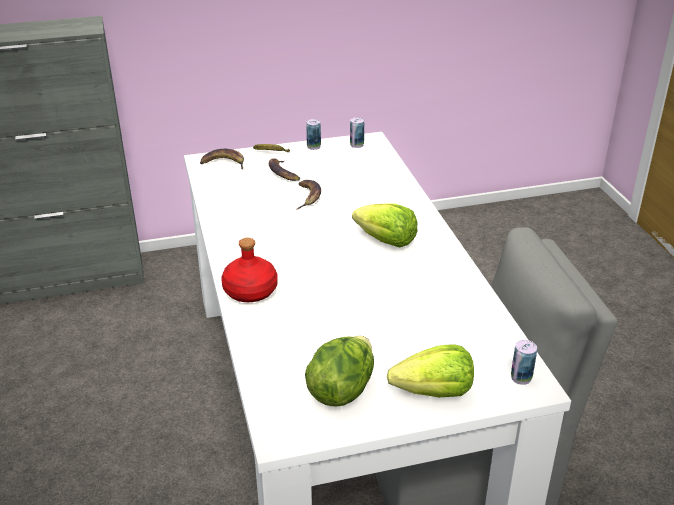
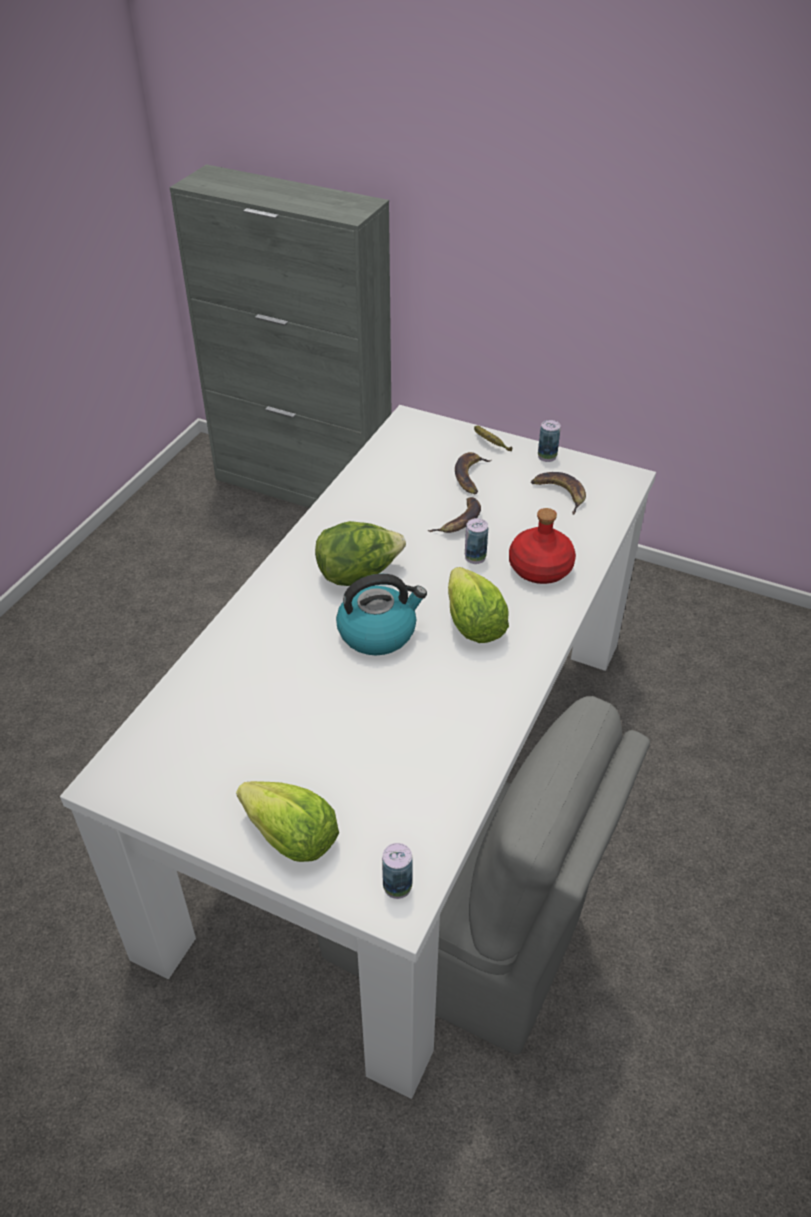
camera: 40 degrees right, 10 degrees up
(224, 163) = (426, 433): banana -> banana (560, 494)
(251, 291) = (268, 606): red bottle -> red bottle (540, 568)
(338, 270) = (378, 632): none -> kettle
(342, 389) = (214, 771): lettuce -> lettuce (358, 574)
(356, 145) = (600, 477): can -> can (475, 557)

